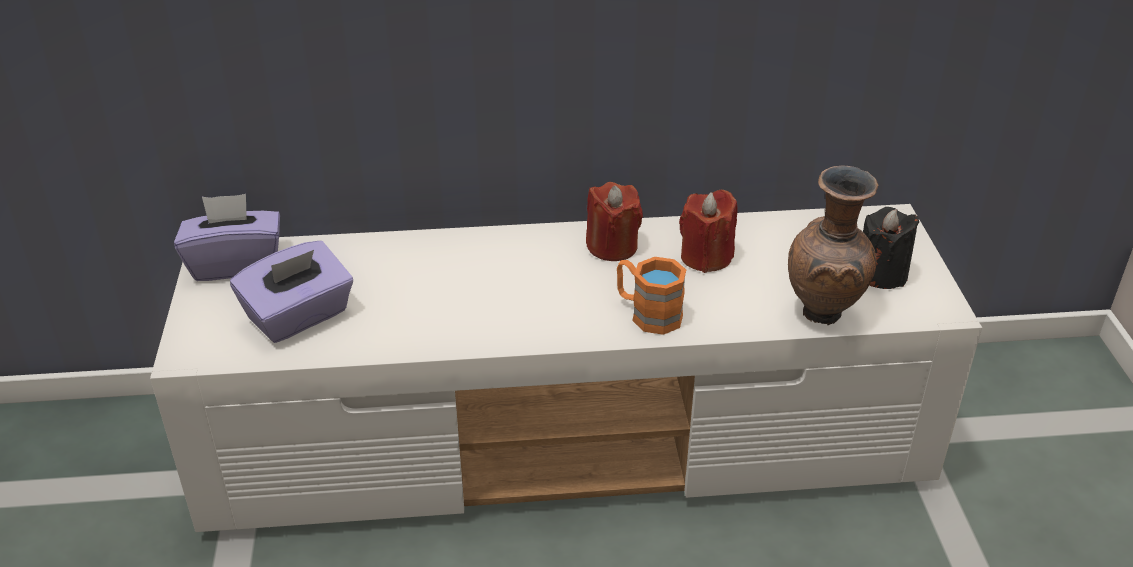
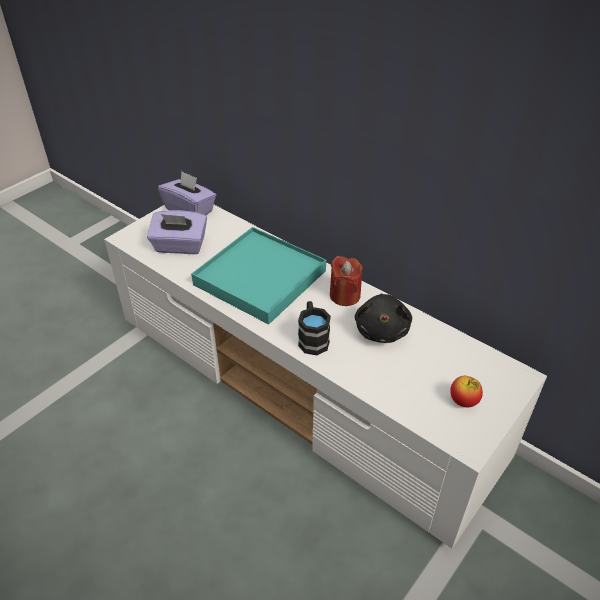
camera: 45 degrees right, 5 degrees up
(479, 288) = (260, 278): none -> turquoise tray
(647, 313) = (312, 338): orange mug -> black mug
(706, 257) = (382, 330): red candle -> black plush toy
(824, 315) = (396, 400): brown vase -> none
(881, 274) = (463, 401): black candle -> apple

